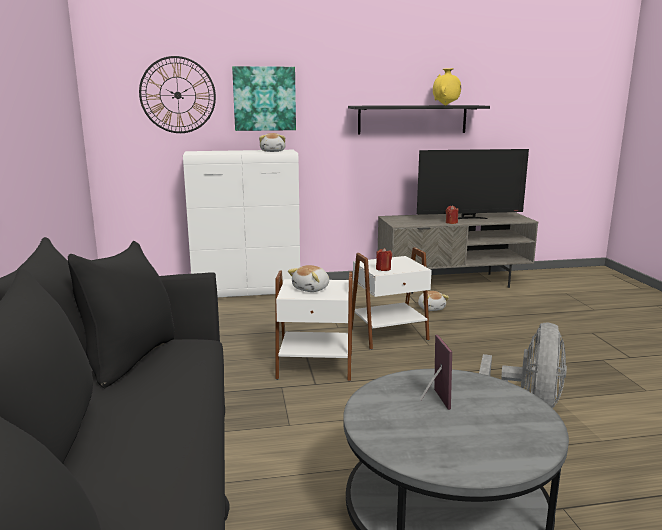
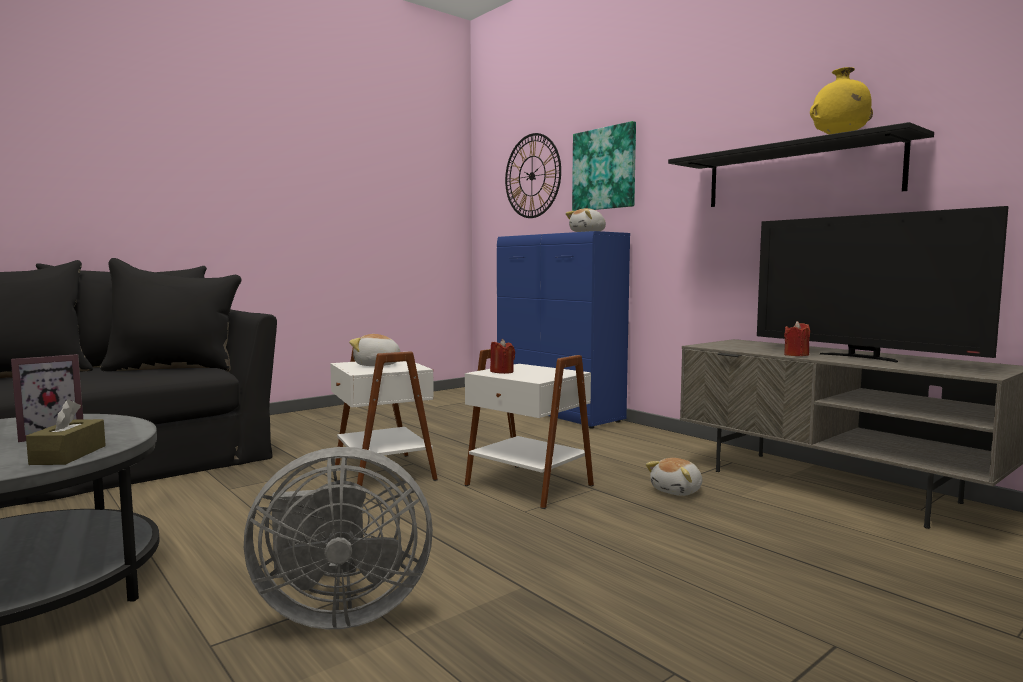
camera: 60 degrees right, 10 degrees down
(247, 291) = (559, 413): white cabinet -> blue cabinet
(500, 391) = (68, 455): none -> brown tissue box

